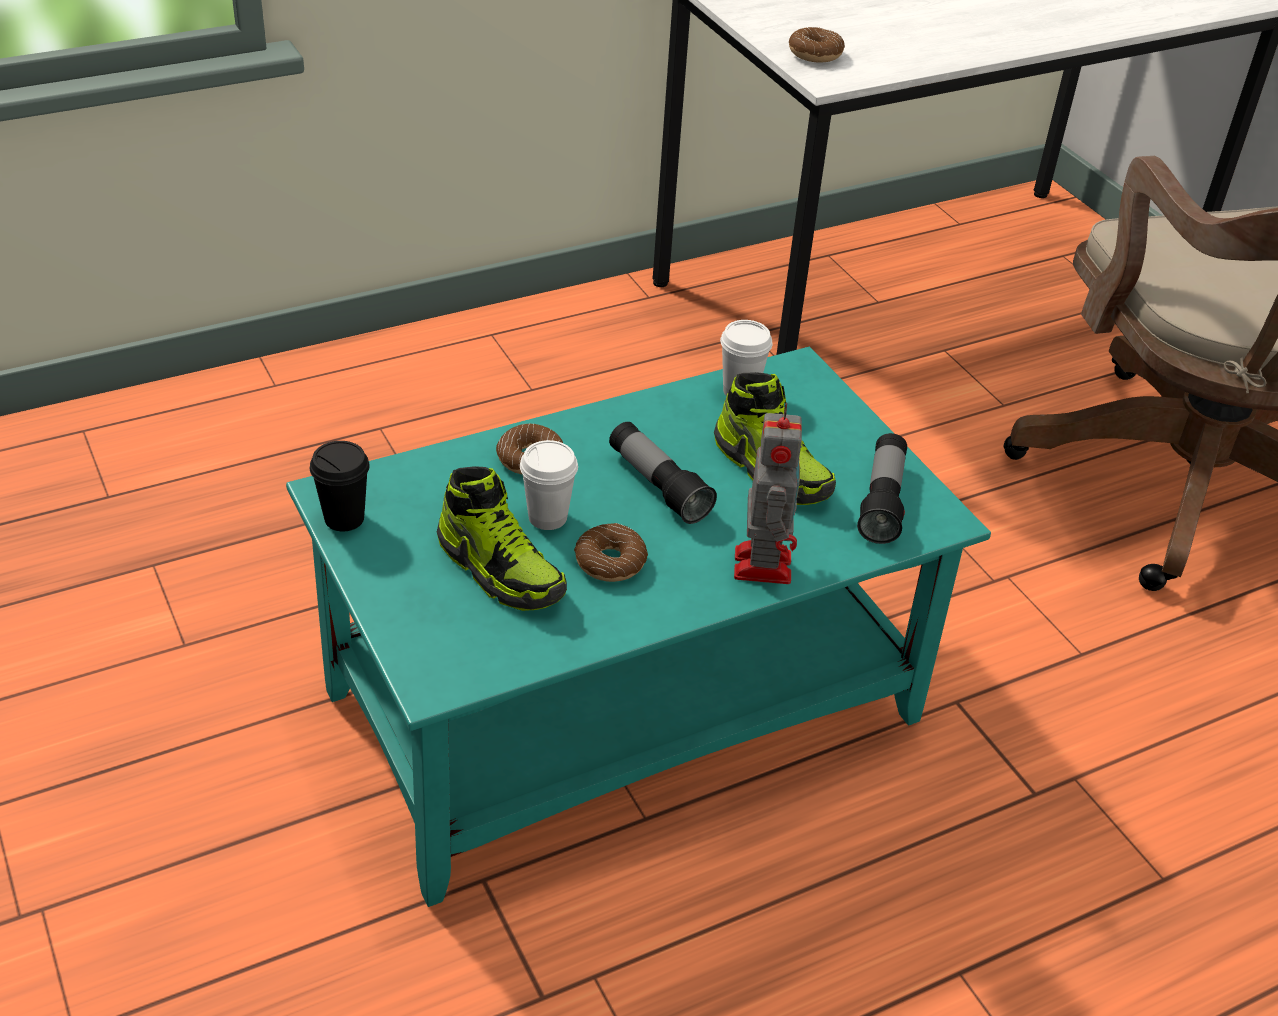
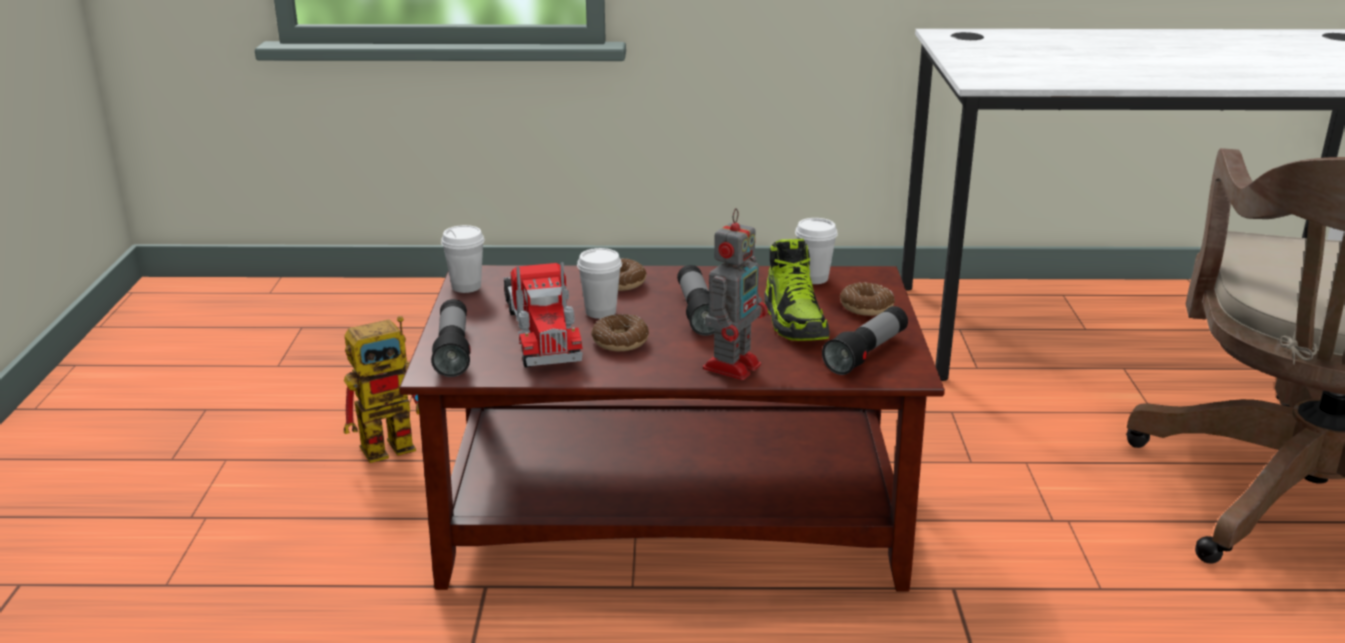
camera: 30 degrees right, 15 degrees down
(215, 702) = (398, 443): none -> toy robot
(344, 518) = (466, 287): black cup -> white cup
(425, 639) = (453, 351): none -> flashlight
(501, 570) = (540, 330): shoe -> toy truck
(627, 703) = (676, 516): turquoise coffee table -> brown coffee table
(815, 54) = (986, 71): donut -> donut (866, 307)

